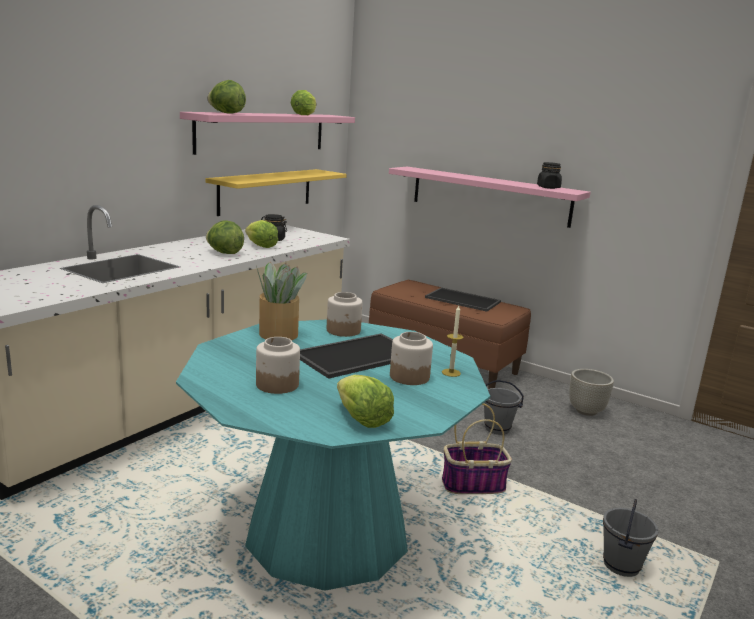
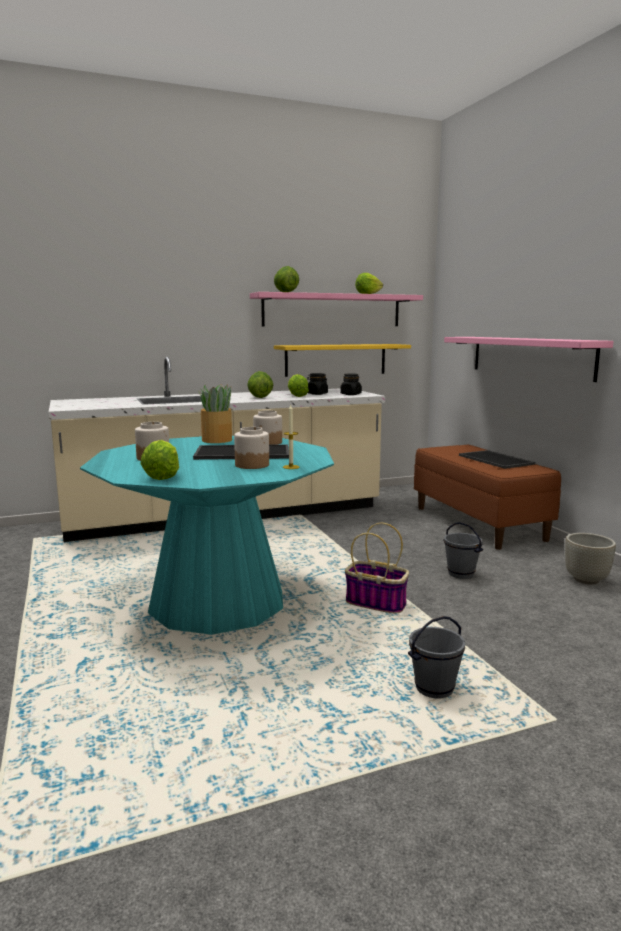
camera: 35 degrees right, 5 degrees down
(548, 187) = (567, 339): black jar -> black jar (350, 394)

